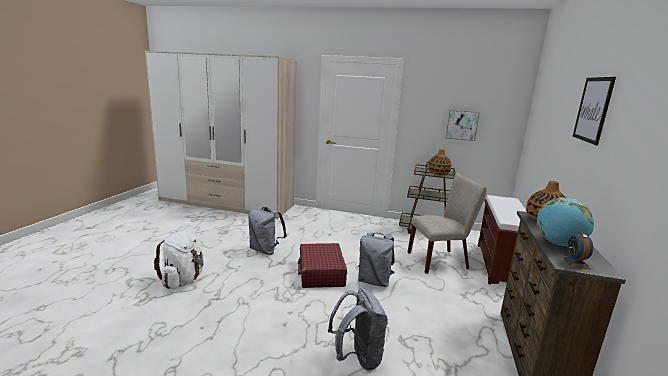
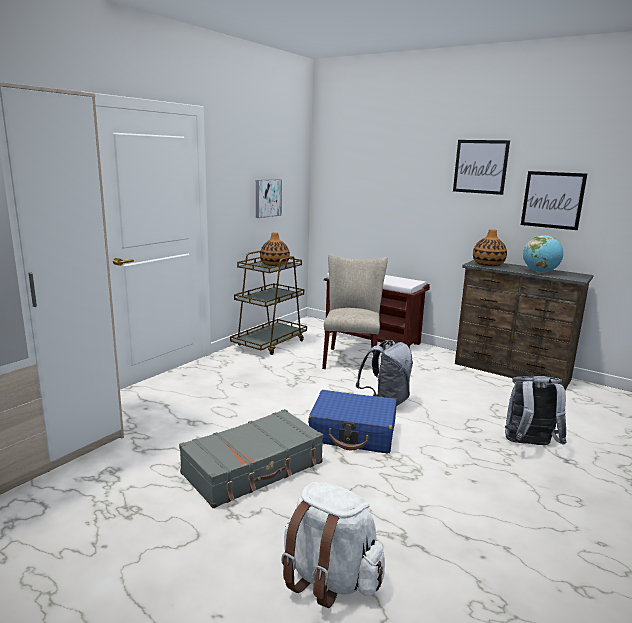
camera: 70 degrees left, 0 degrees up
(265, 250) = (254, 468): grey backpack -> grey suitcase
(321, 273) = (353, 433): red suitcase -> blue suitcase
(575, 263) = (574, 276): alarm clock -> none
(626, 159) = (552, 200): none -> picture

